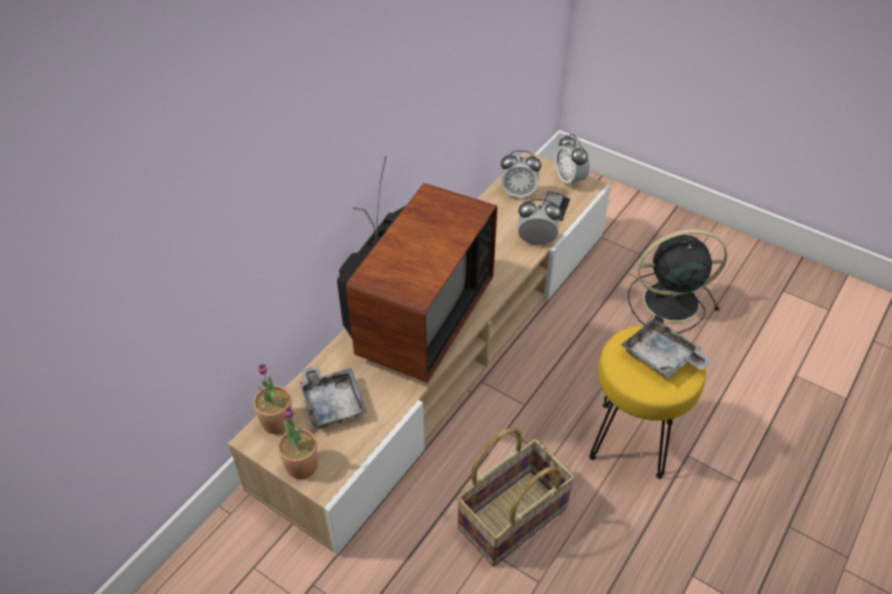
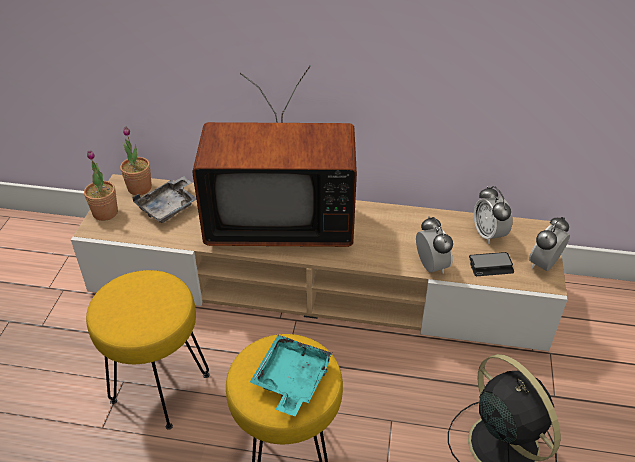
camera: 65 degrees right, 5 degrees down
(512, 516) = (162, 387): basket -> yellow stool
(661, 358) = (291, 380): grey tray -> turquoise tray

